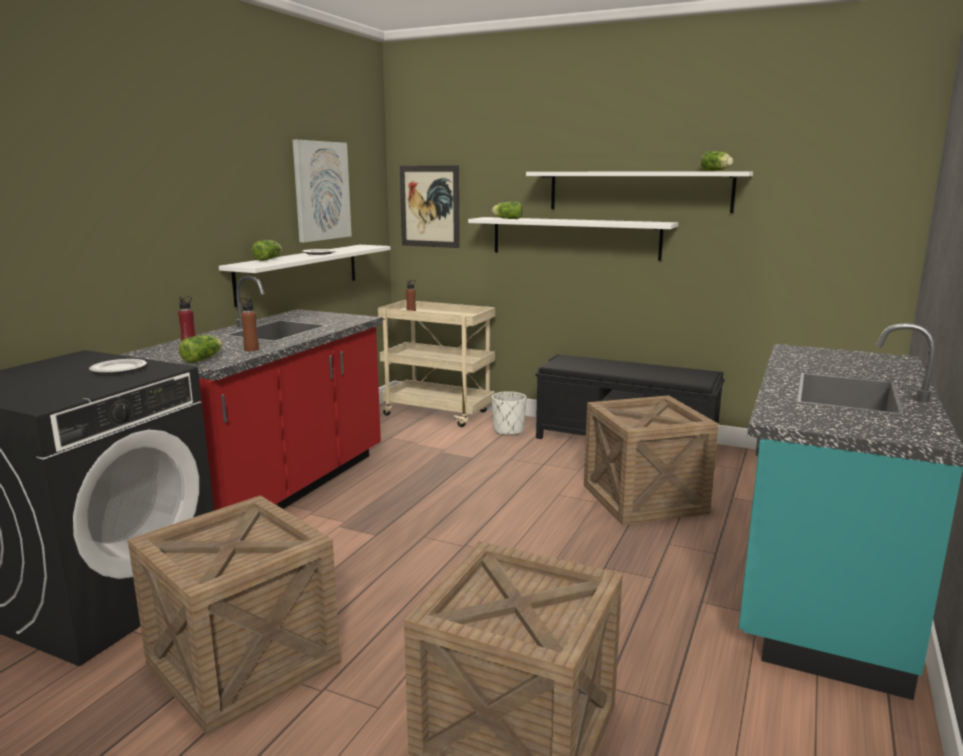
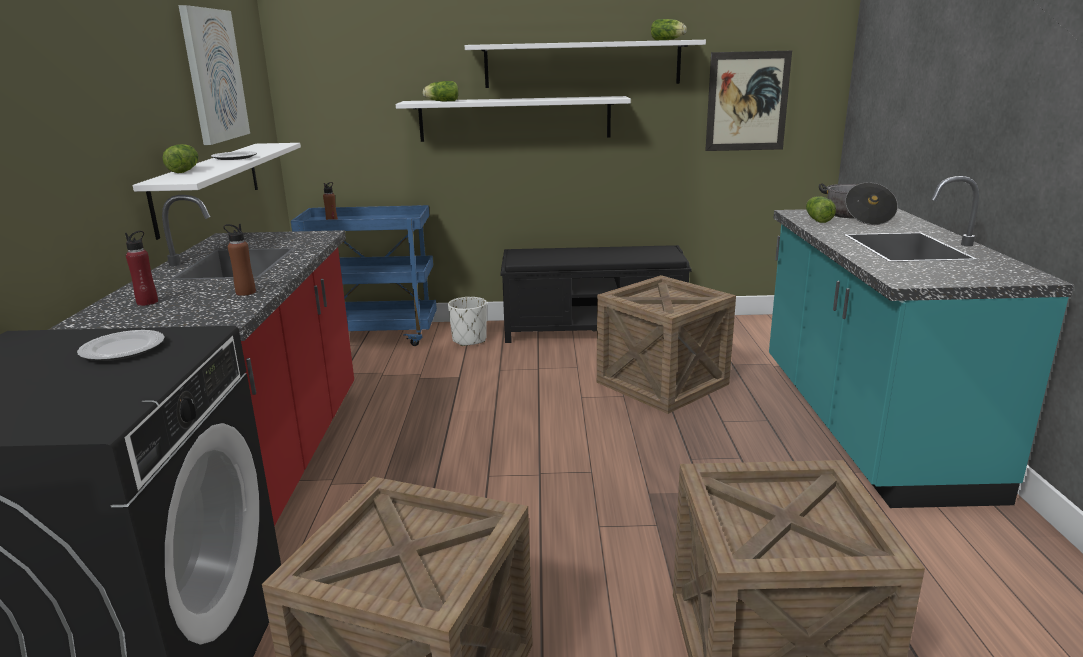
camera: 25 degrees left, 5 degrees up
(203, 359) = (198, 315): lettuce -> lettuce (817, 219)
(429, 206) = (330, 91): picture -> picture (747, 101)
(439, 413) = (376, 335): beige cart -> blue cart
(850, 359) = (856, 216): none -> cooking pot

